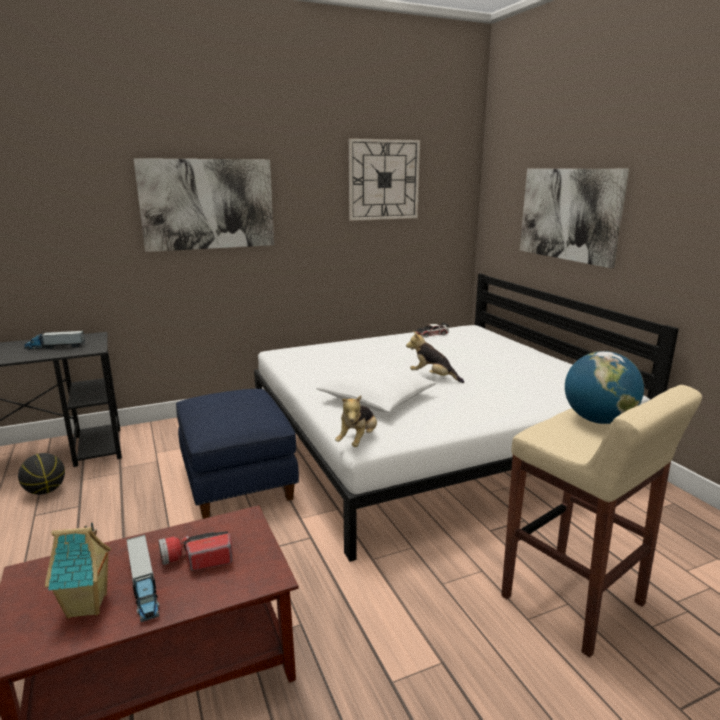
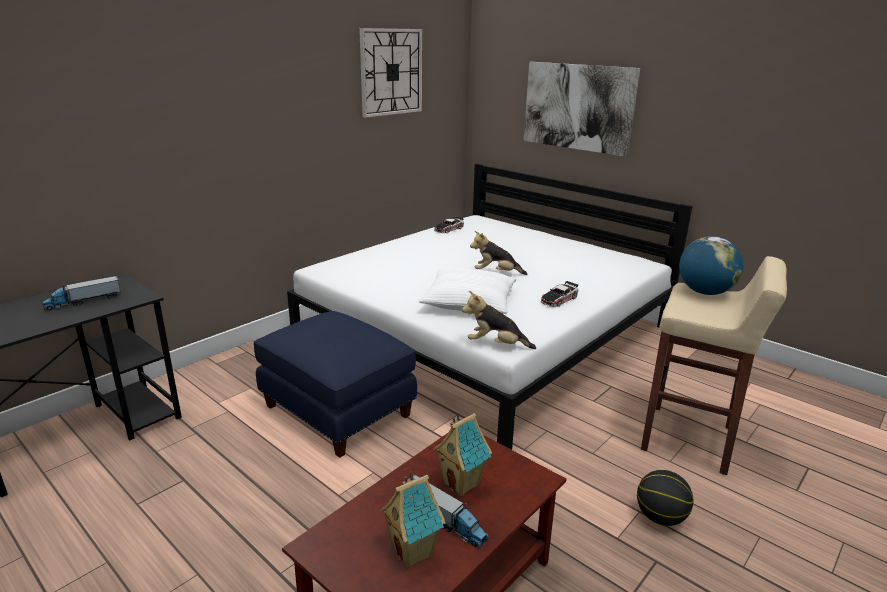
camera: 25 degrees left, 5 degrees up
(45, 491) = (122, 475): basketball -> basketball (660, 517)
(196, 559) = (462, 483): flashlight -> toy house
(208, 204) = (225, 107): picture -> none
(358, 440) = (496, 345): plush toy -> plush toy turned 105 degrees clockwise
(471, 410) = (559, 299): none -> toy car

